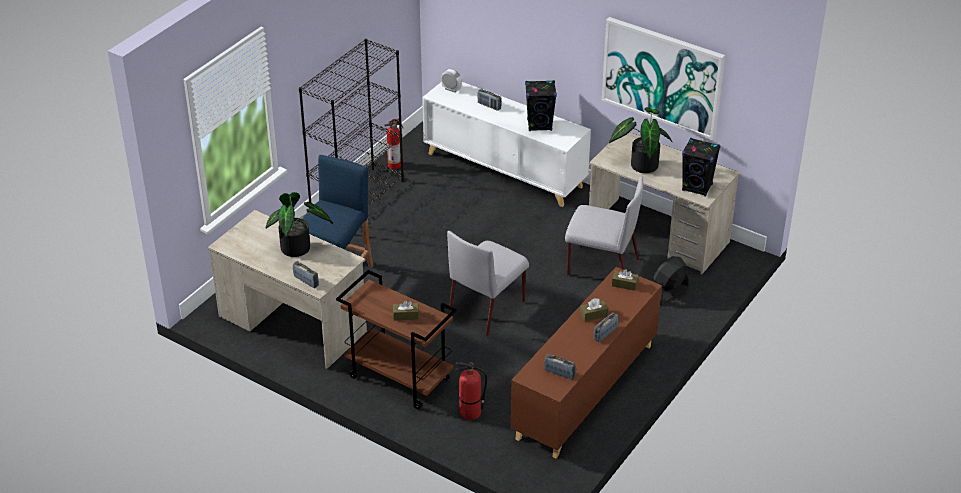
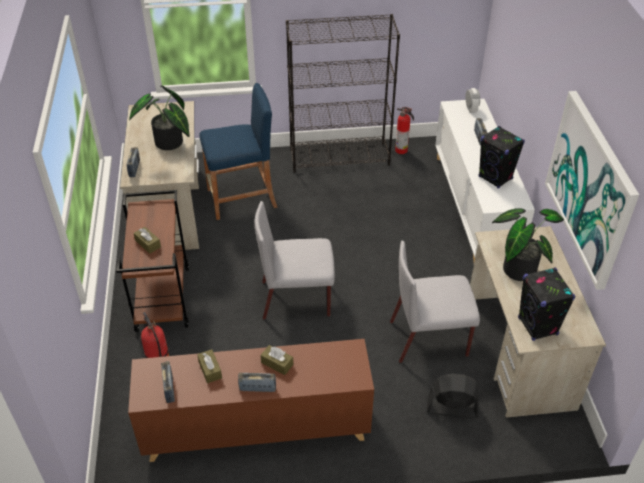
camera: 50 degrees right, 5 degrees up
(601, 267) = (430, 338): grey chair -> grey chair turned 105 degrees clockwise
(624, 284) = (344, 360): brown tissue box -> brown tissue box (210, 370)

